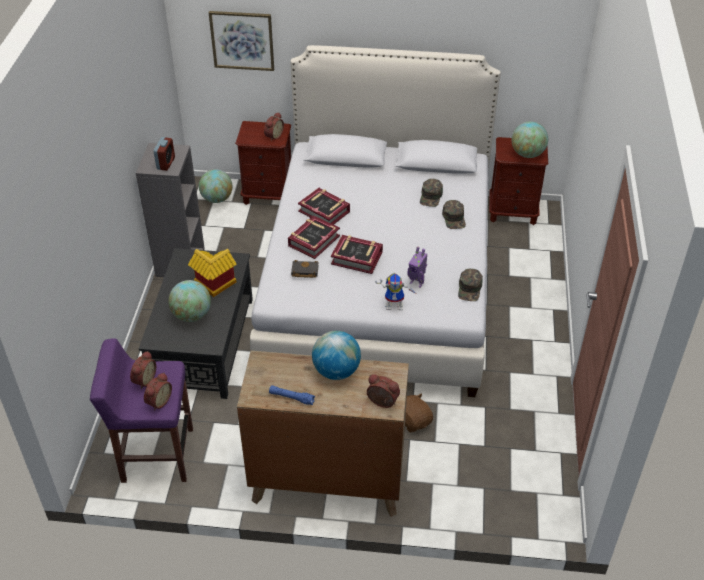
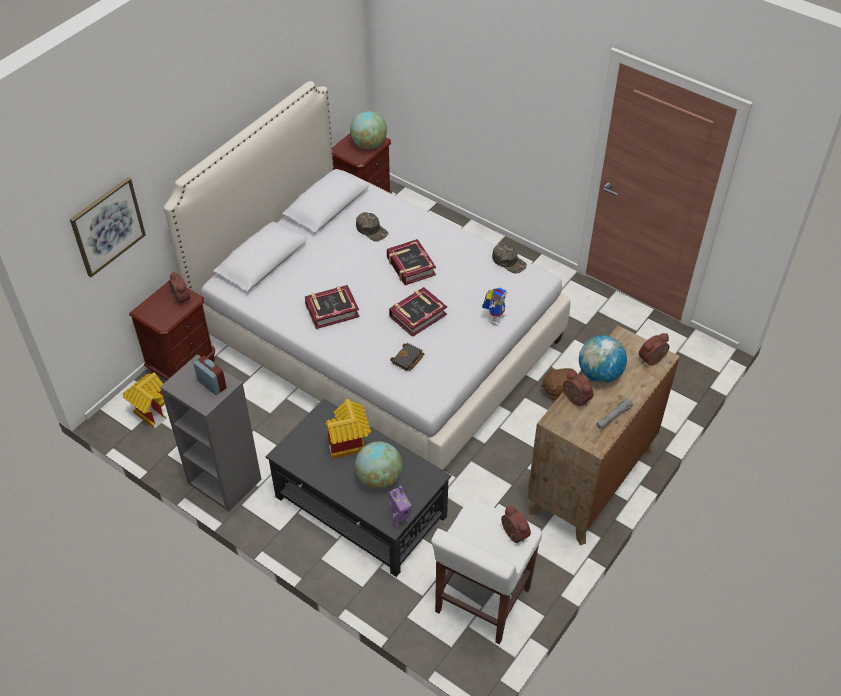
camera: 60 degrees left, 5 degrees up
(143, 380) = (478, 537): alarm clock -> alarm clock (575, 400)
(156, 455) = (481, 601): purple stool -> white stool
(217, 199) = (150, 410): globe -> toy house
(291, 398) = (613, 417): blue flashlight -> grey flashlight
(313, 241) = (369, 335): book -> book (410, 266)
(417, 282) = (477, 291): toy robot -> toy robot (400, 519)
(454, 218) = (413, 229): green cap -> none

